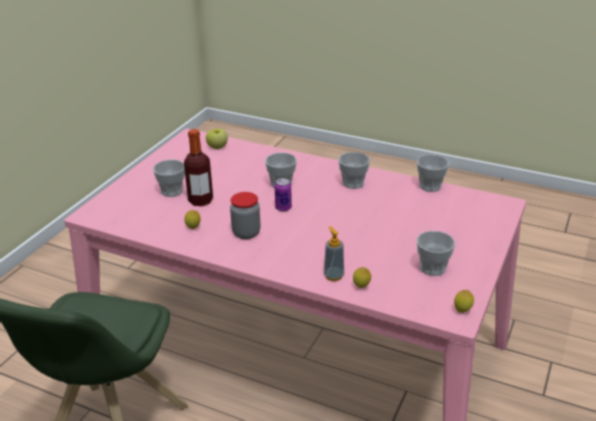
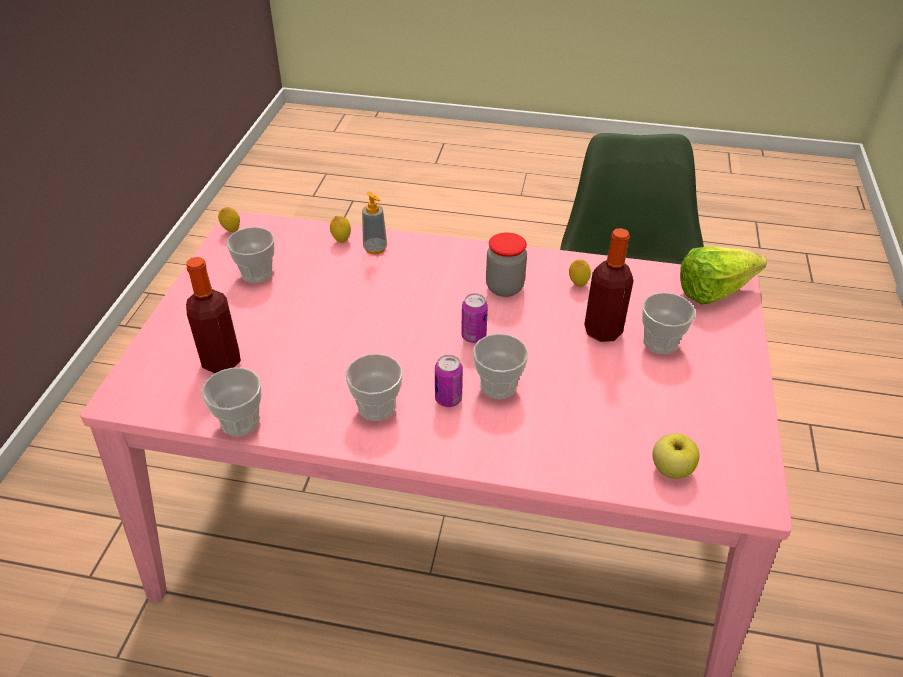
camera: 165 degrees right, 10 degrees up
(103, 212) = (720, 291): none -> lettuce
(312, 182) = (448, 399): none -> can
(447, 214) = (221, 361): none -> bottle

